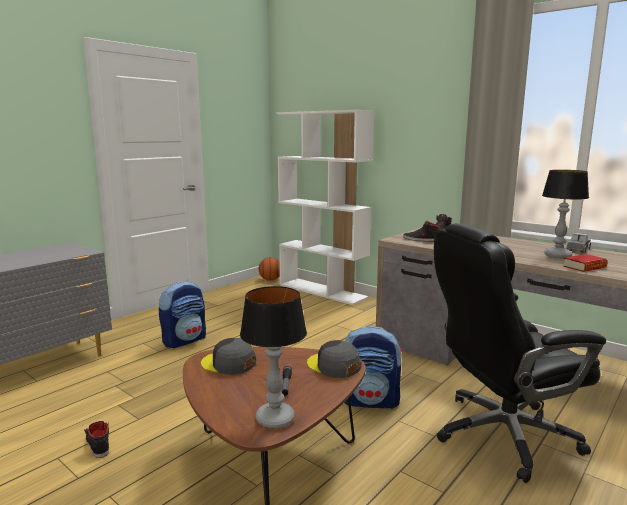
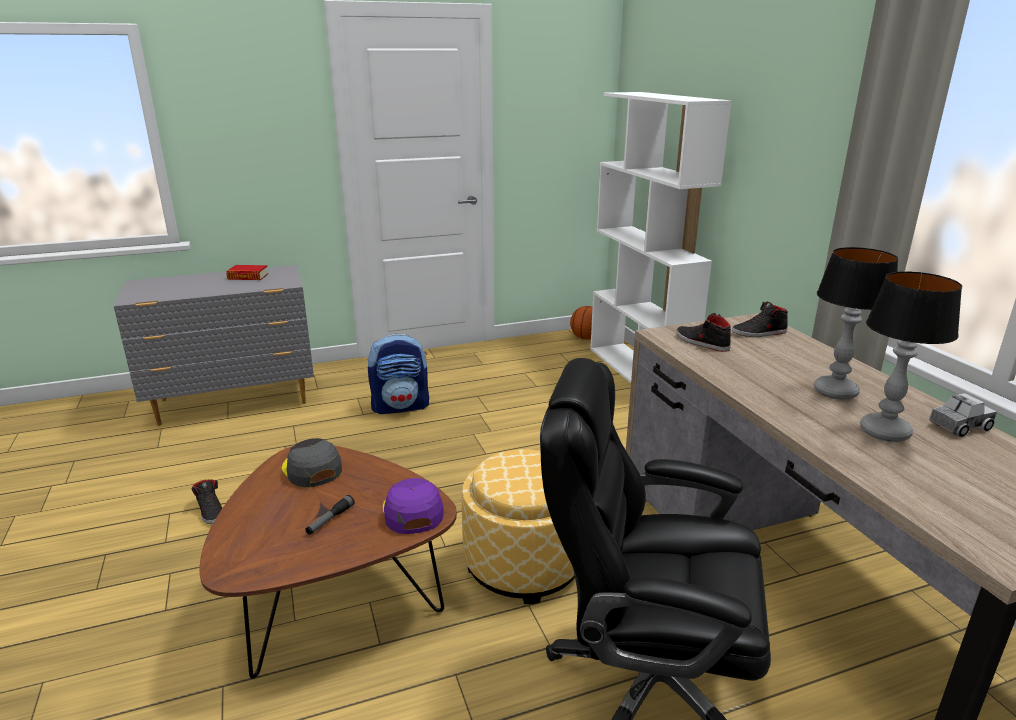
camera: 30 degrees right, 10 degrees up
(97, 444) = (211, 510): black shoe -> black shoe turned 150 degrees clockwise
(275, 419) = (265, 561): table lamp -> table lamp (835, 391)
(333, 366) = (412, 511): grey cap -> purple cap
(370, 401) = (523, 563): backpack -> ottoman
(584, 267) = (890, 471): book -> book (248, 276)

